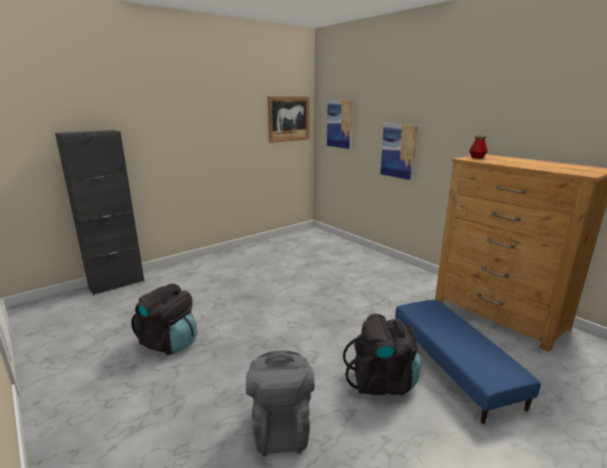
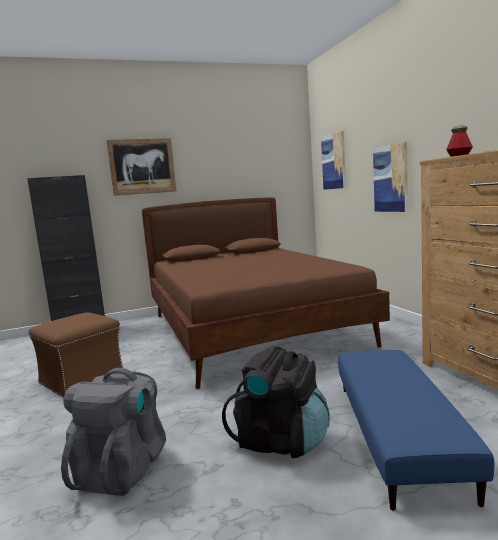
camera: 20 degrees right, 10 degrees down
(169, 342) = (83, 379): black backpack -> brown ottoman
(286, 275) = (250, 330): none -> brown bed
(289, 119) = (278, 163): picture -> picture (142, 166)

